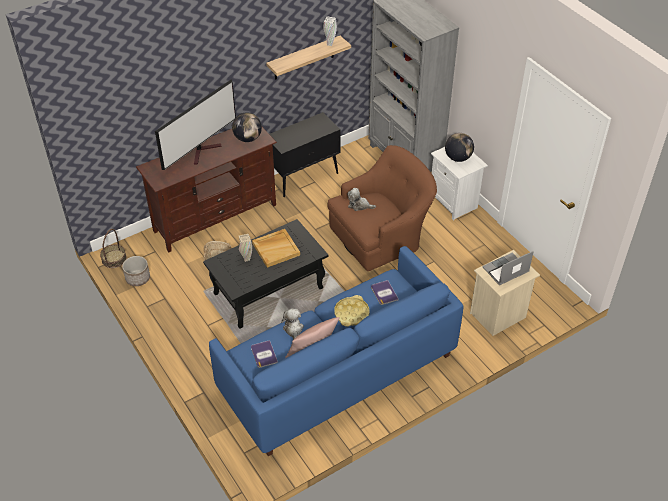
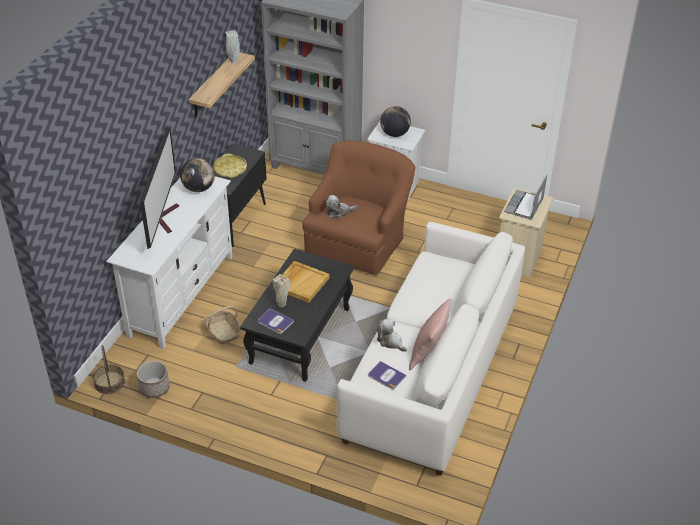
camera: 35 degrees left, 5 degrees down
(215, 217) = (181, 295): brown tv stand -> white tv stand
(338, 372) = (432, 372): blue sofa -> white sofa
(351, 313) = (429, 302): yellow tray -> yellow tray (230, 169)
(384, 293) = (439, 273): book -> book (275, 321)

